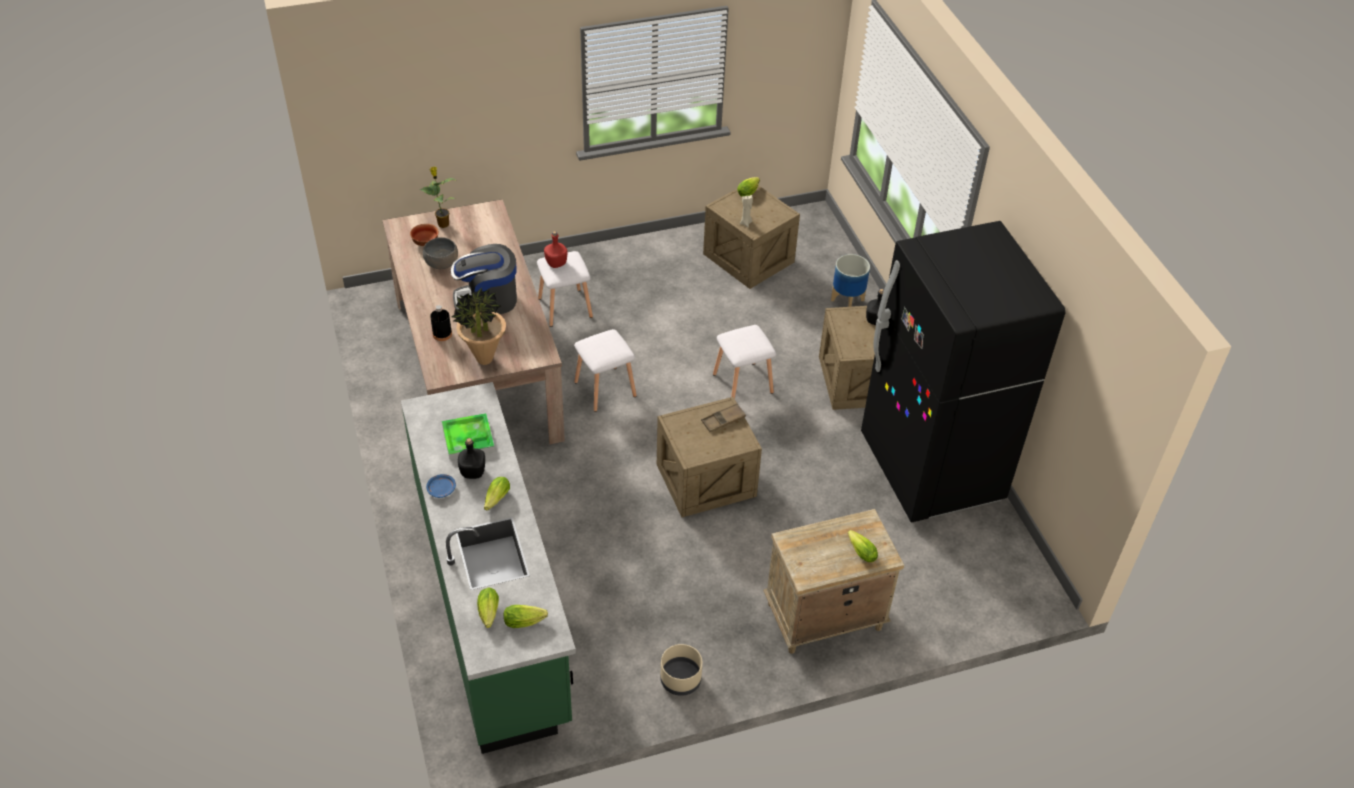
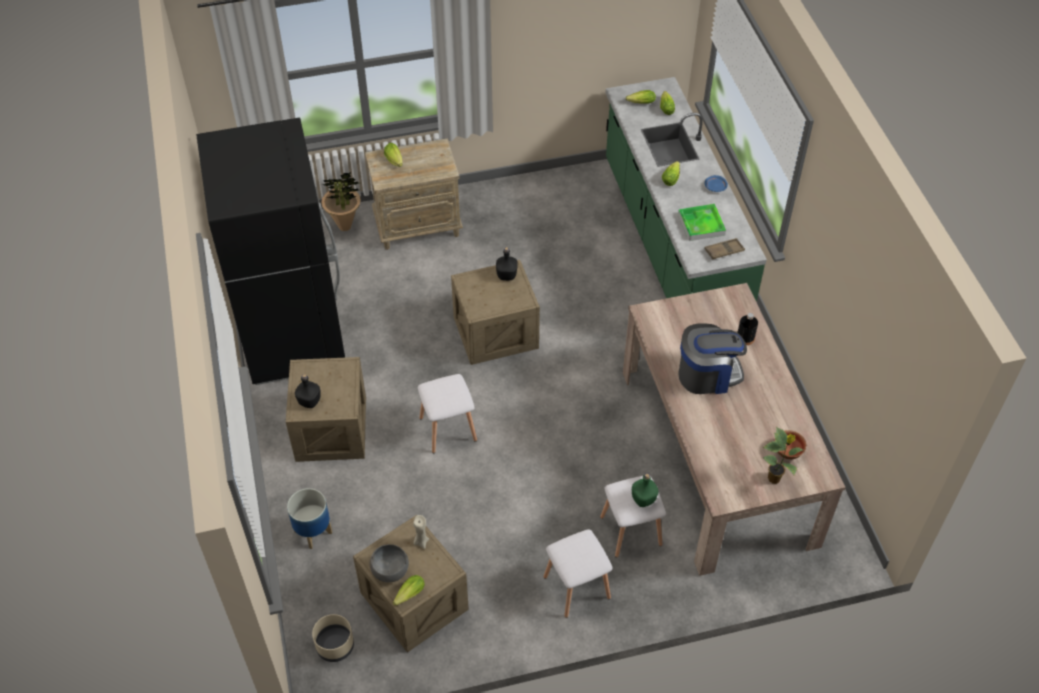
camera: 175 degrees left, 5 degrees up
(441, 263) = (764, 423): grey bowl -> grey bowl (390, 570)
(472, 472) = (693, 199): black bottle -> black bottle (507, 275)
(484, 359) = (700, 310): potted plant -> potted plant (345, 226)
(556, 263) = (643, 499): red bottle -> green bottle
(606, 389) = (584, 426): white stool -> white stool (575, 586)
(680, 680) = (529, 190): beige planter -> beige planter (335, 645)
(723, 420) = (481, 300): brown tray -> brown tray (724, 251)

